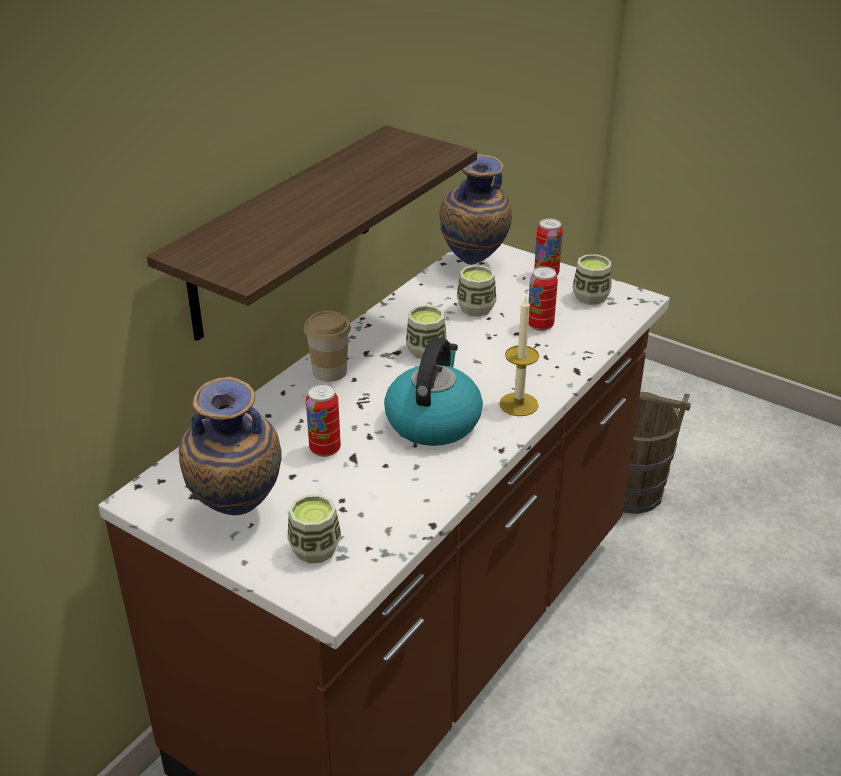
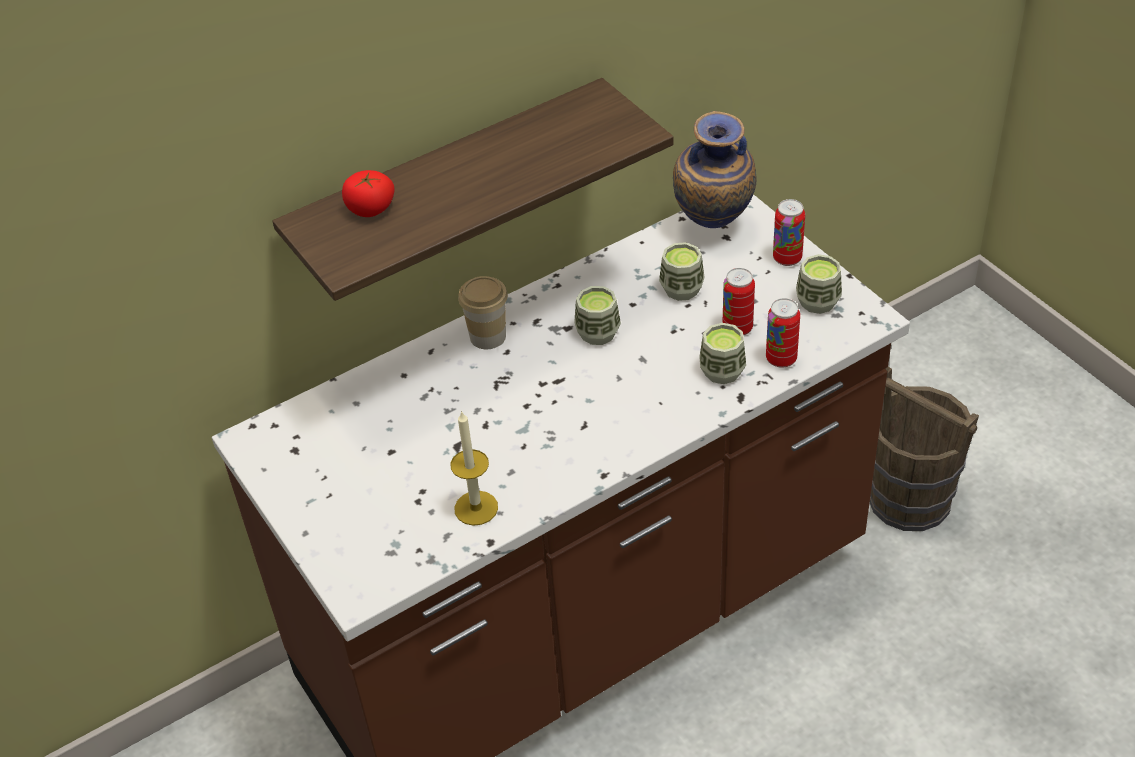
camera: 25 degrees right, 10 degrees up
(237, 516) = (321, 482): vase -> none
(242, 233) = (370, 210): none -> tomato
(315, 549) = (371, 537): cup -> cup (722, 371)
(325, 449) = (436, 429): can -> can (781, 359)
(433, 420) = (556, 422): kettle -> none
(518, 404) = (653, 424): candle -> candle (476, 508)

